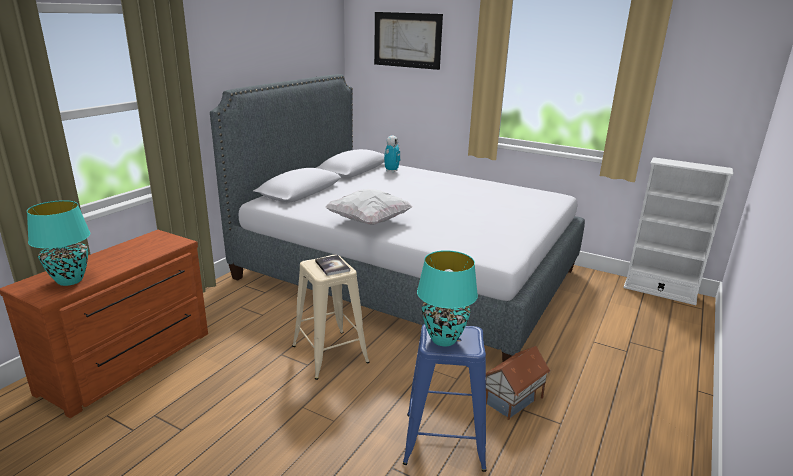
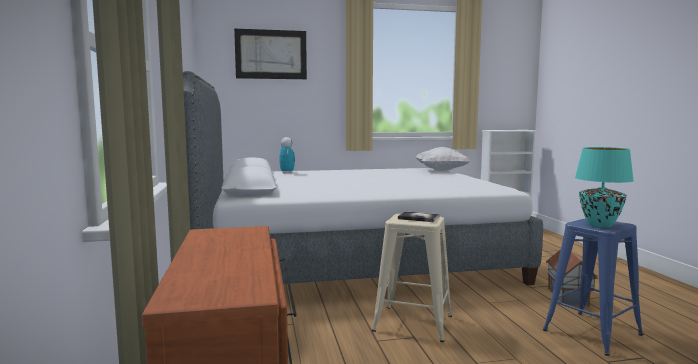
camera: 40 degrees left, 15 degrees down
(70, 281) = (233, 277): turquoise table lamp -> none
(369, 221) = (372, 191): white pillow -> white pillow (441, 171)

